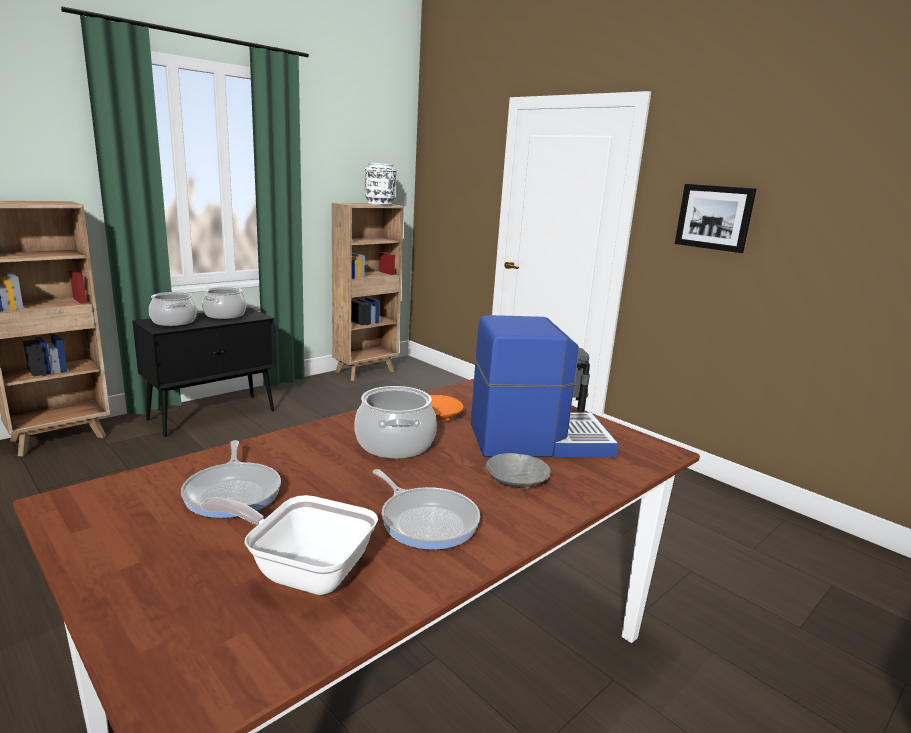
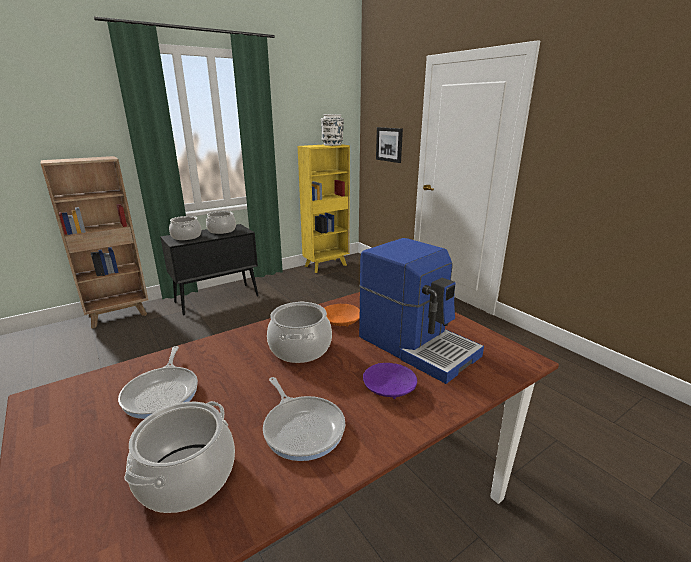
camera: 10 degrees right, 5 degrees up
(302, 570) = (186, 476): frying pan -> cooking pot
(366, 371) = (326, 265): brown bookcase -> yellow bookcase
(517, 481) = (390, 389): grey bowl -> purple bowl
(538, 439) = (417, 345): coffee machine -> coffee machine turned 45 degrees clockwise
(714, 217) = (592, 145): picture -> picture (389, 144)

